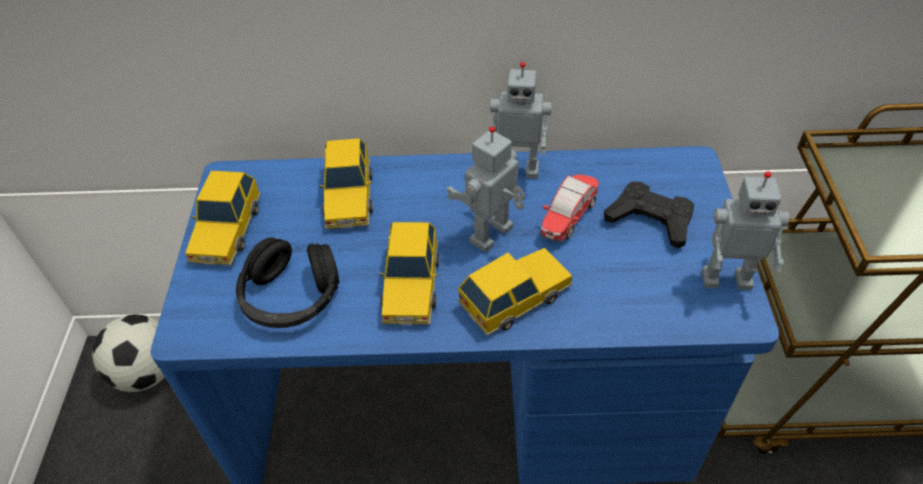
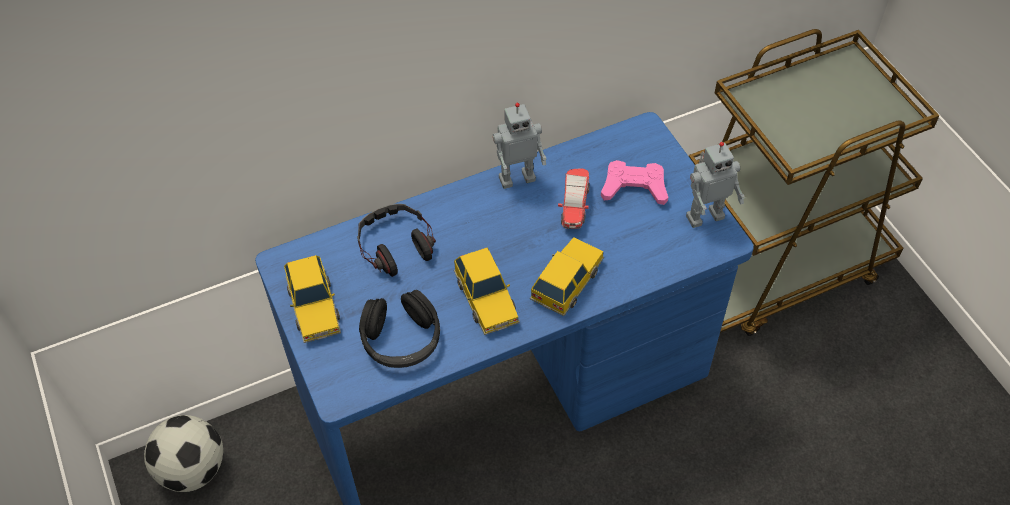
camera: 25 degrees left, 5 degrees up
(348, 197) = (395, 245): toy car -> headphones
(493, 236) = (527, 240): toy robot -> none
(650, 219) = (634, 187): black game controller -> pink game controller

